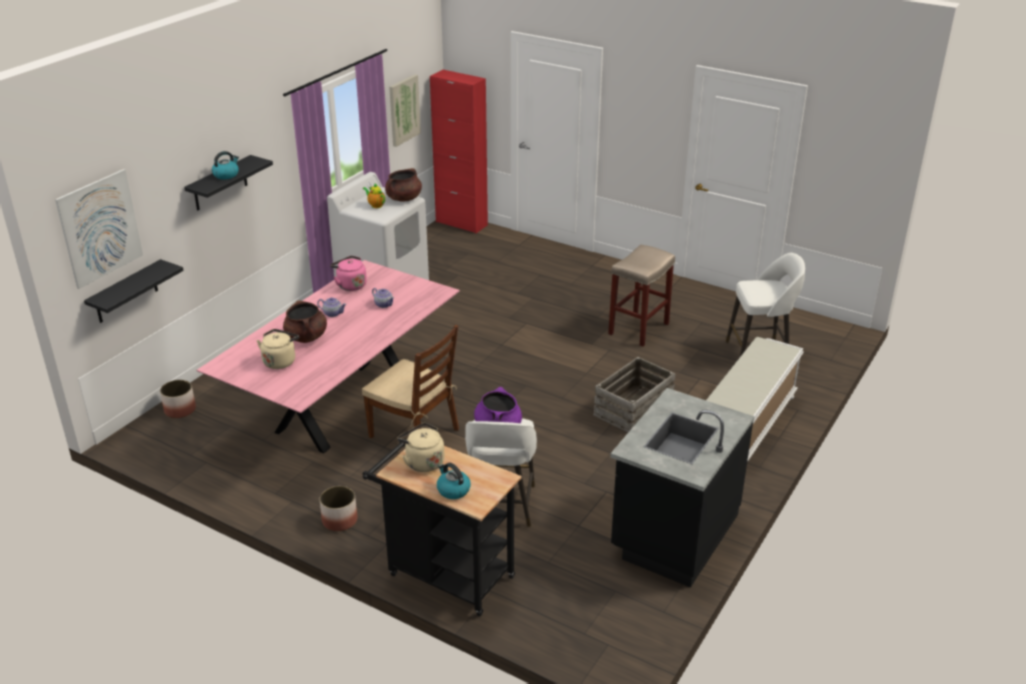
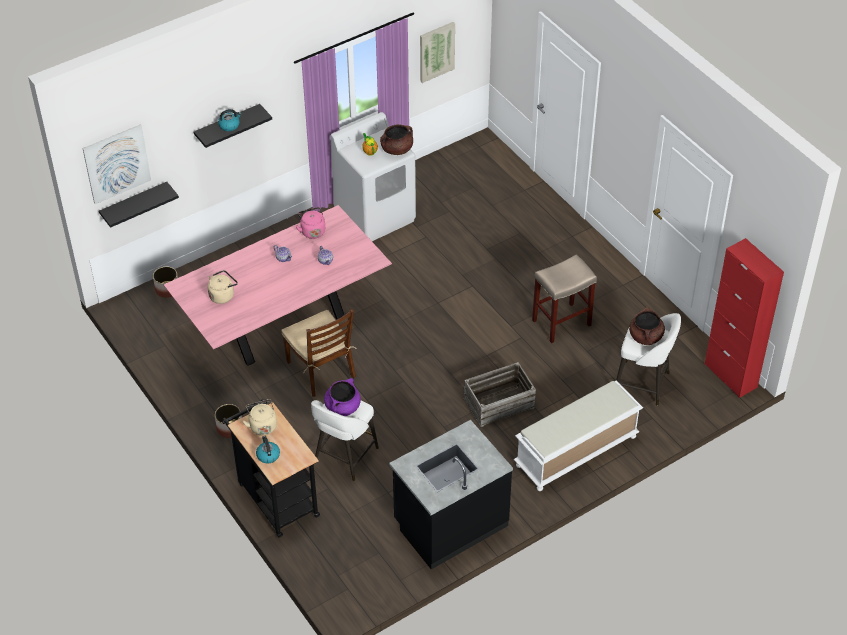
camera: 25 degrees right, 15 degrees up
(306, 337) = (252, 277): brown cooking pot -> brown cooking pot (645, 337)
(461, 223) = (490, 147): red cabinet -> red cabinet (730, 375)

